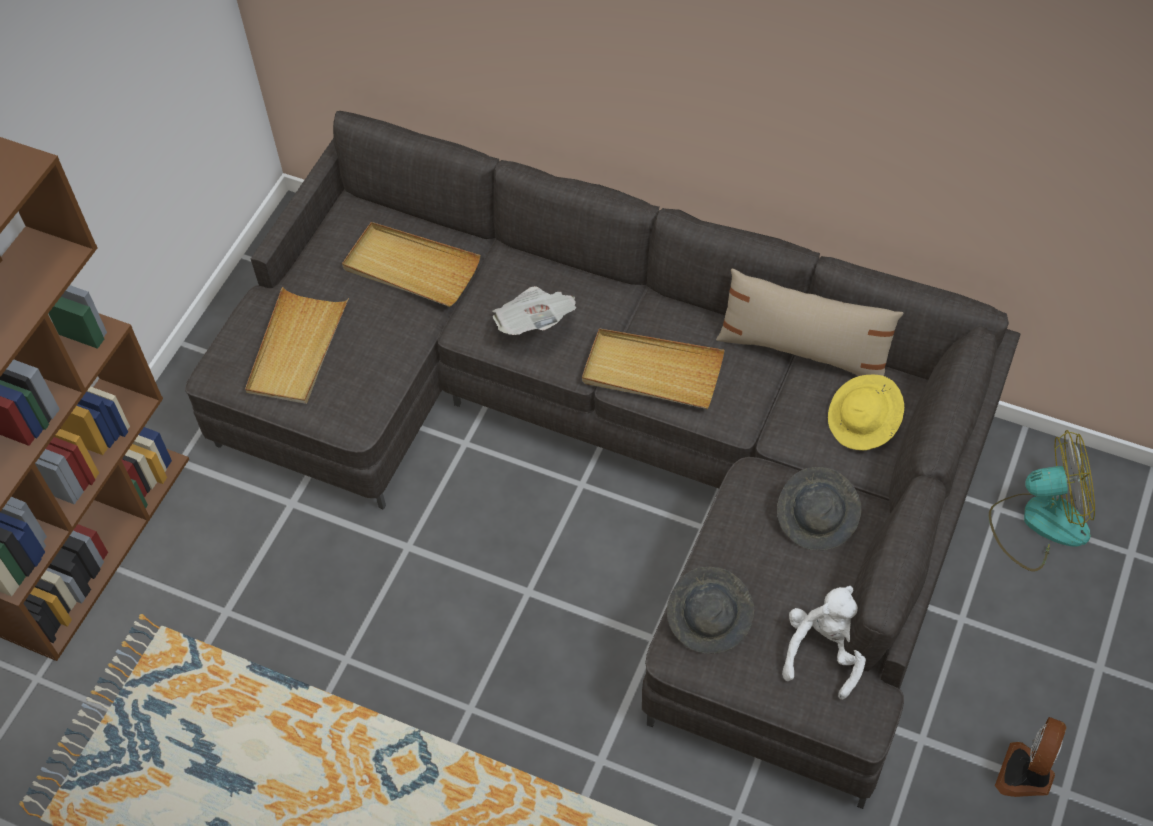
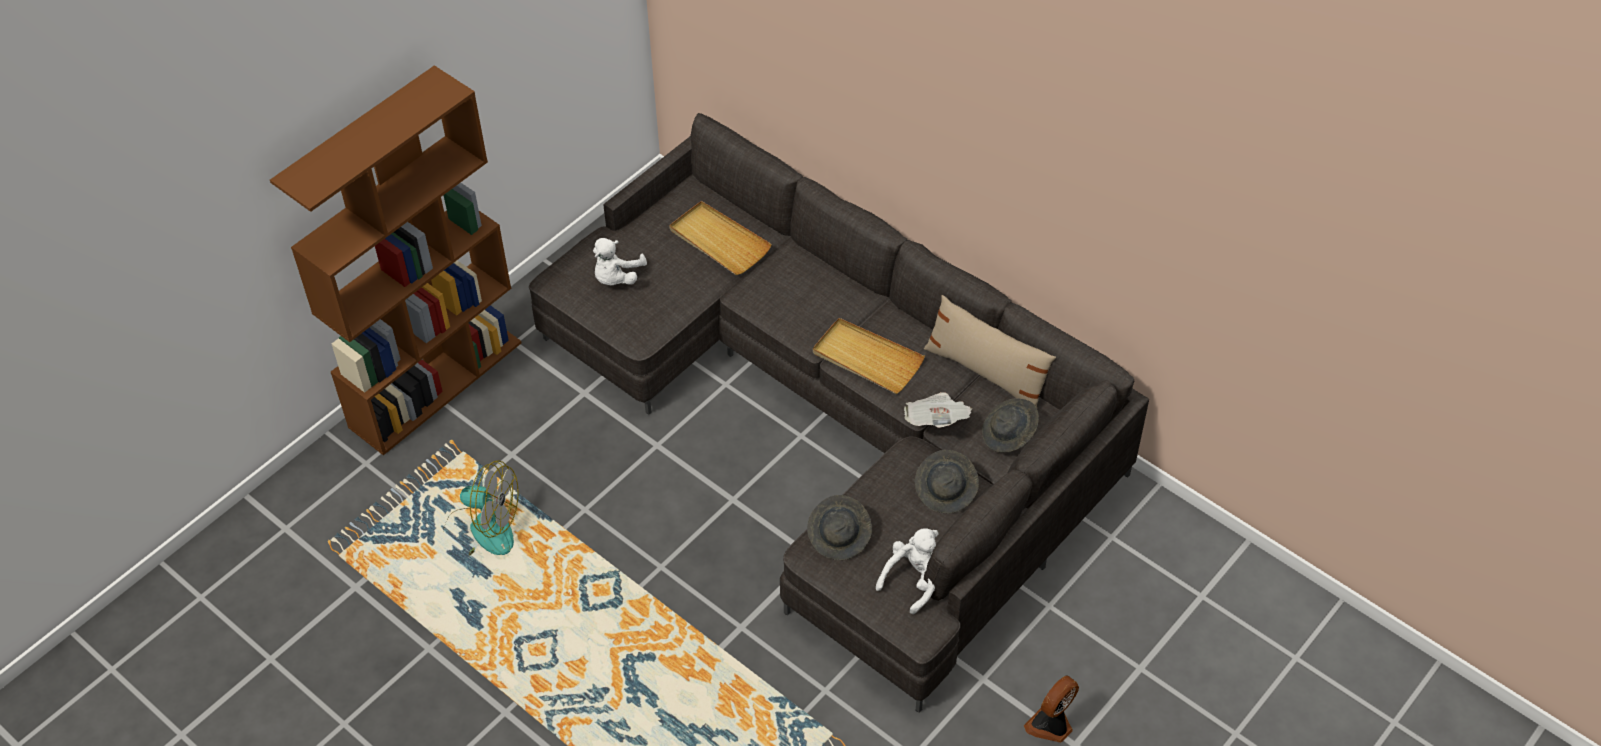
camera: 15 degrees right, 5 degrees down
(297, 349) = (616, 277): beige tray -> white plush toy
(534, 323) = (794, 303): newspaper -> newspaper (936, 421)
(863, 423) = (1009, 435): yellow hat -> grey hat
(1039, 522) = (1139, 555): fan -> fan (481, 531)

